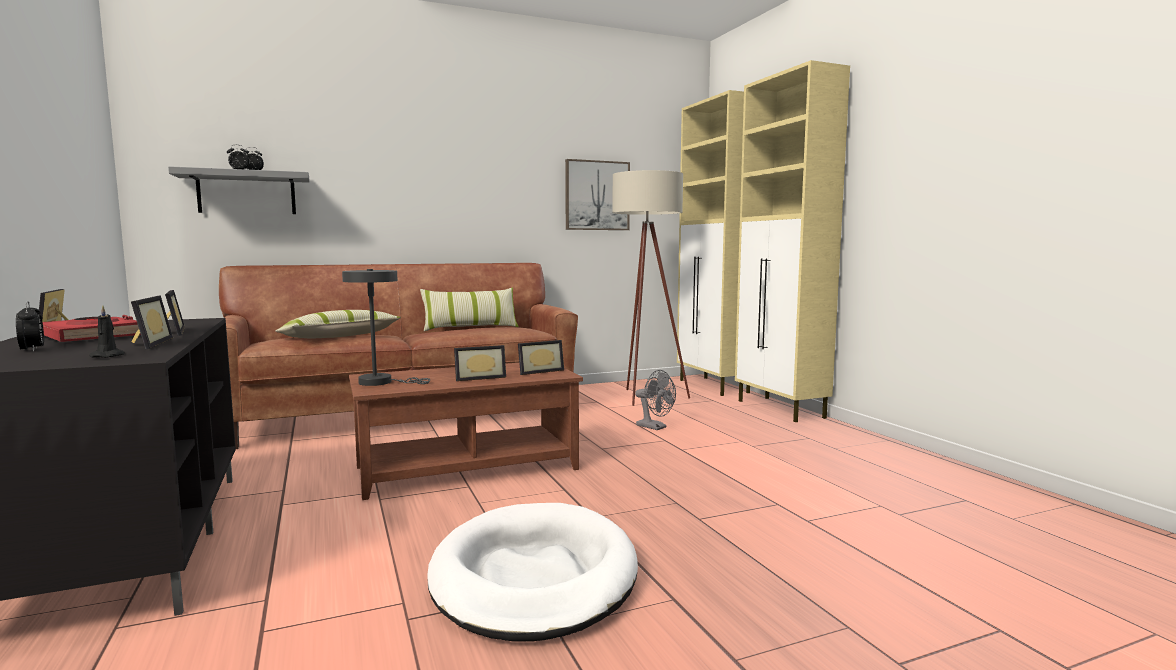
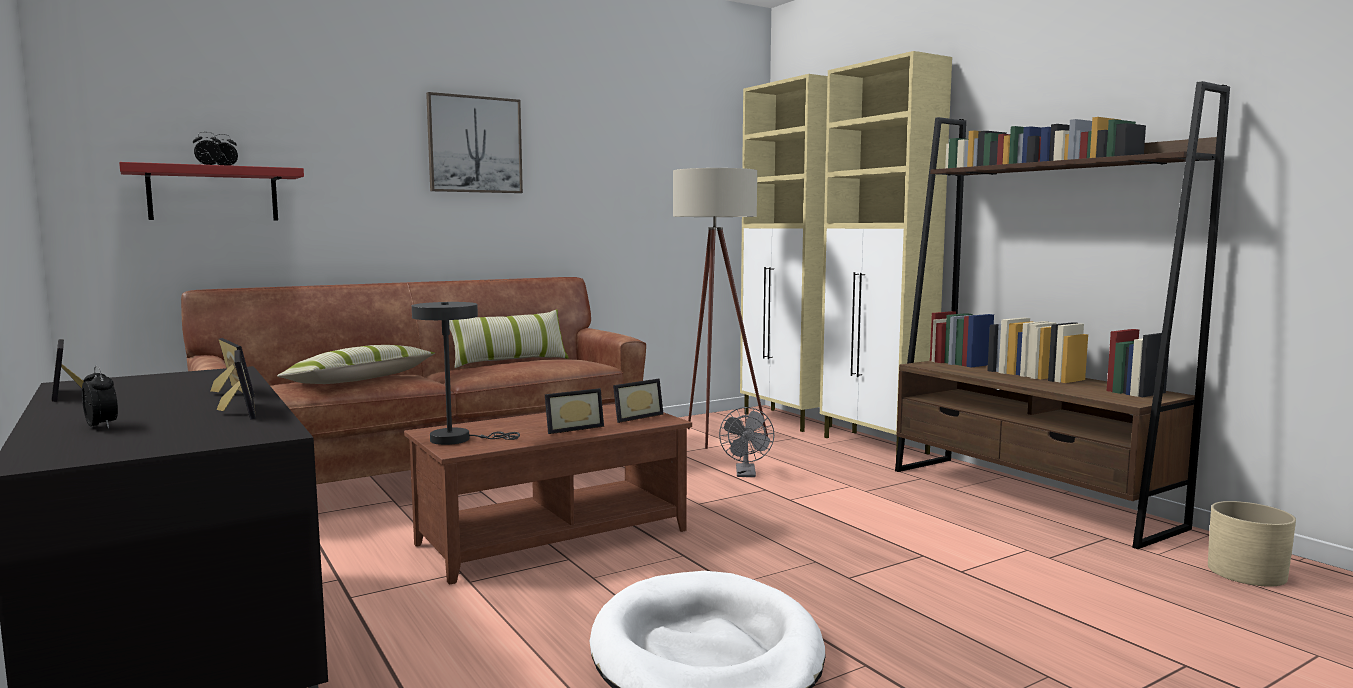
camera: 10 degrees left, 0 degrees up
(92, 336) = (136, 402): red book -> none
(109, 356) = (224, 431): black candle -> none
(247, 193) = (213, 194): grey shelf -> red shelf
(597, 195) = (645, 193): picture -> picture (474, 144)
(655, 427) = (746, 474): grey fan -> grey fan turned 60 degrees clockwise
(902, 459) = (1028, 497): none -> brown bookcase
(1103, 543) = (1247, 573): none -> beige planter

